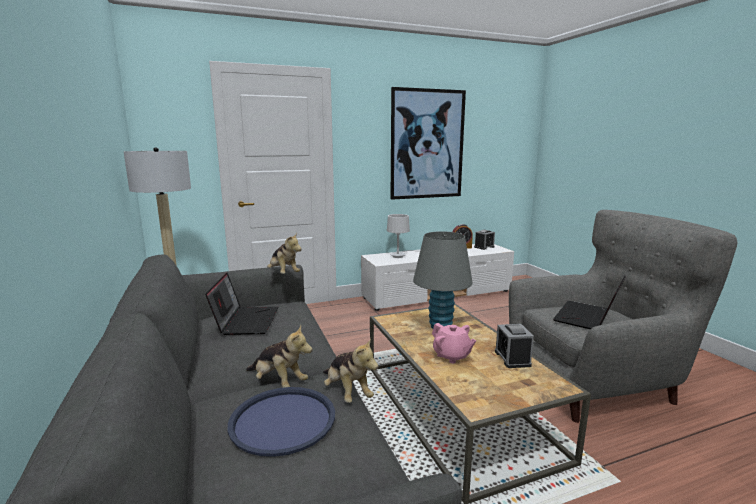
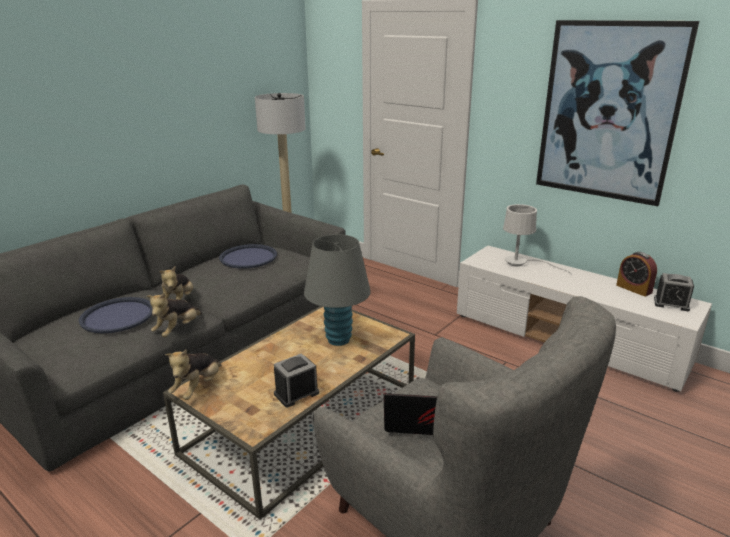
camera: 60 degrees right, 10 degrees up
(246, 321) = (248, 257): laptop -> blue tray
(283, 274) = (308, 231): plush toy -> plush toy (198, 388)
(451, 356) = (276, 359): pink teapot -> none

